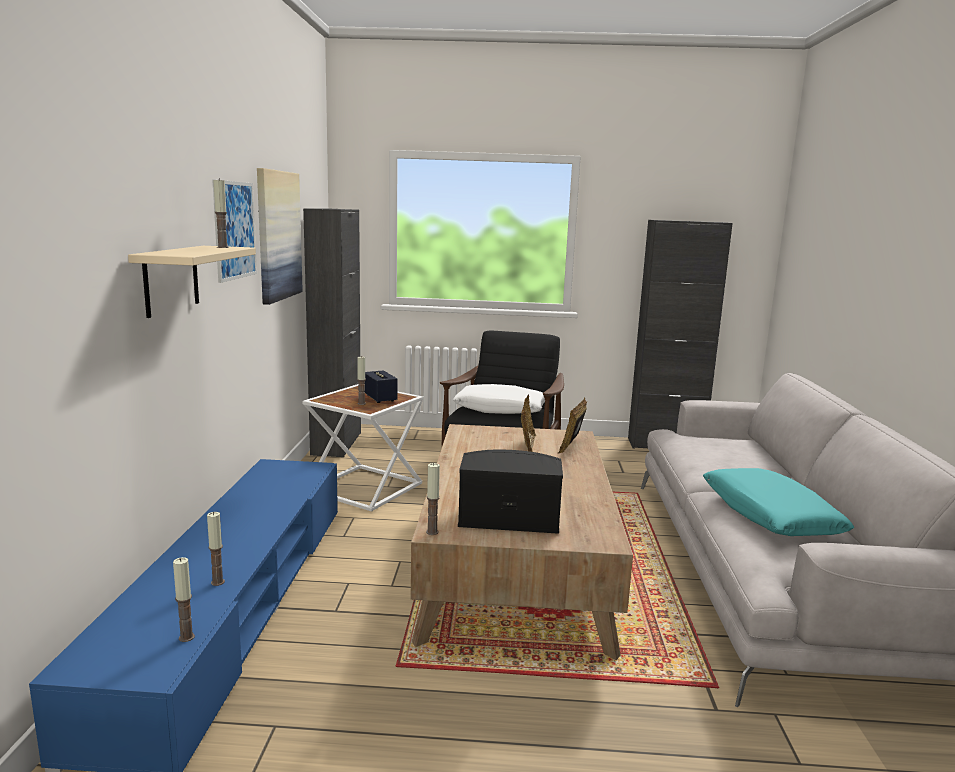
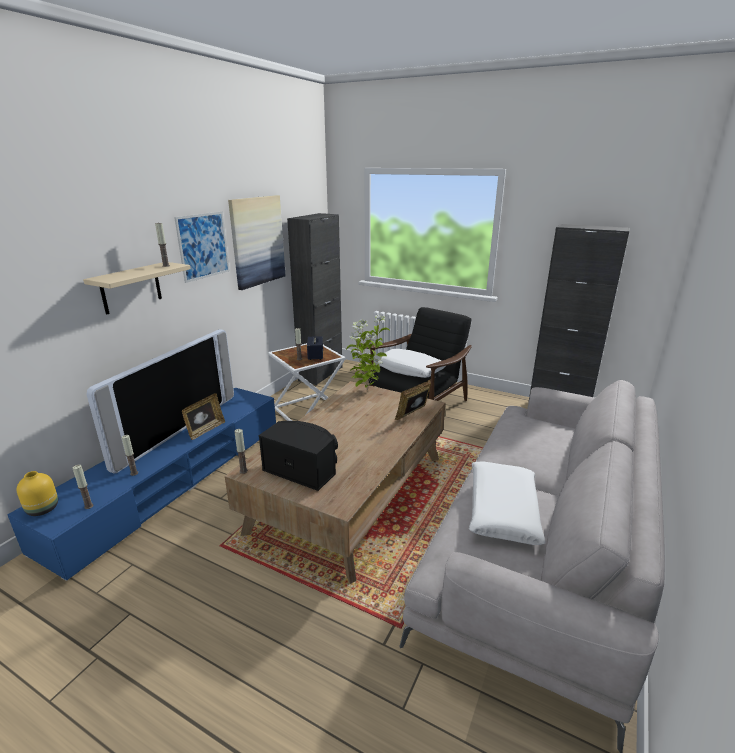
camera: 25 degrees right, 10 degrees up
(98, 659) = (43, 508): none -> yellow vase
(222, 518) = (176, 429): none -> television
(483, 430) = (366, 390): none -> potted plant
(527, 445) = (382, 408): picture frame -> picture frame (205, 430)
(769, 515) = (502, 510): turquoise pillow -> white pillow

